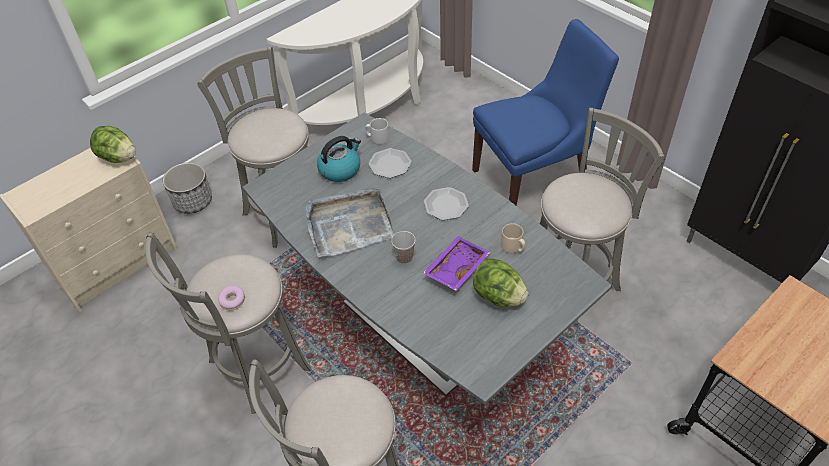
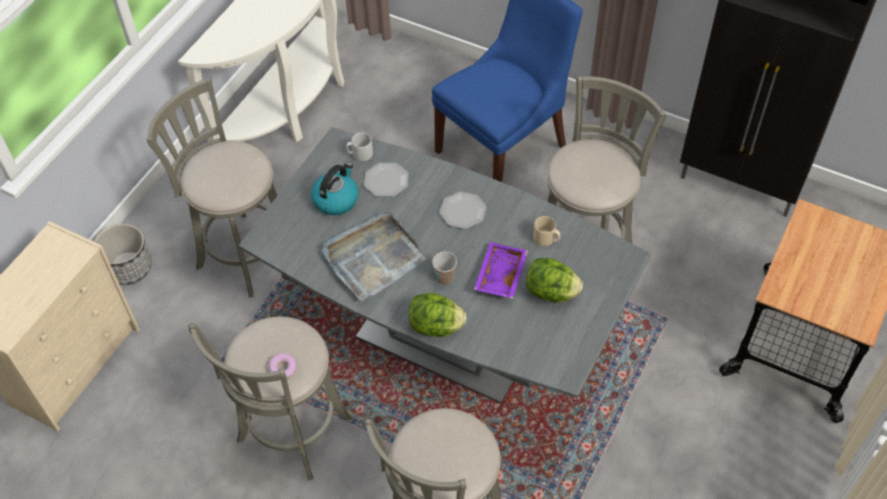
camera: 20 degrees left, 5 degrees up
(118, 157) = (72, 246): lettuce -> lettuce (436, 327)

